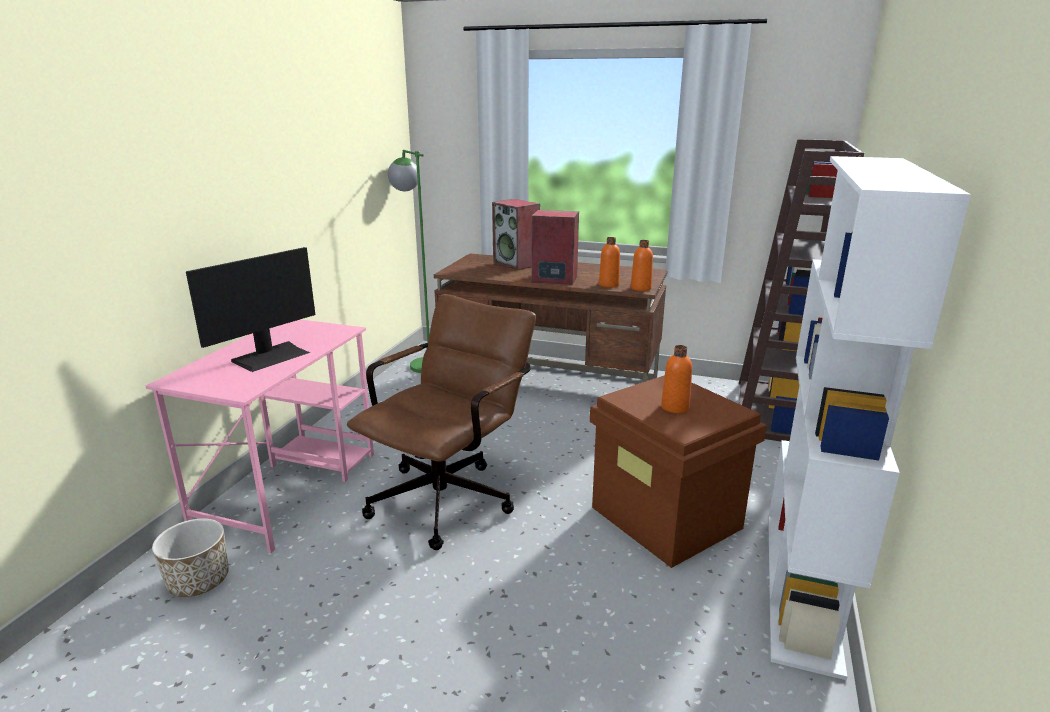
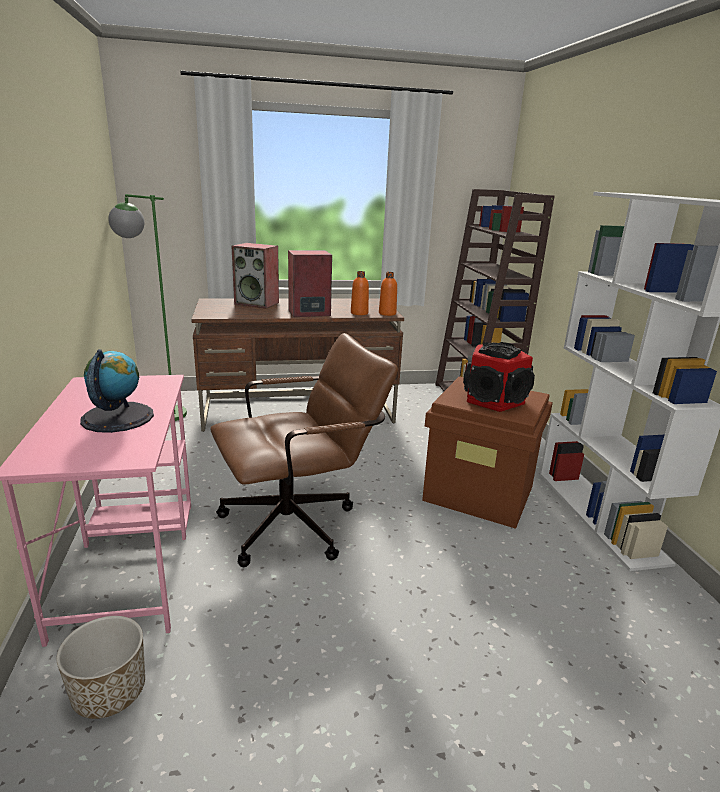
camera: 30 degrees left, 0 degrees up
(271, 356) = (117, 417): monitor -> globe
(450, 495) = (300, 523): brown office chair -> brown office chair turned 60 degrees clockwise
(675, 407) = (494, 400): orange bottle -> speaker

